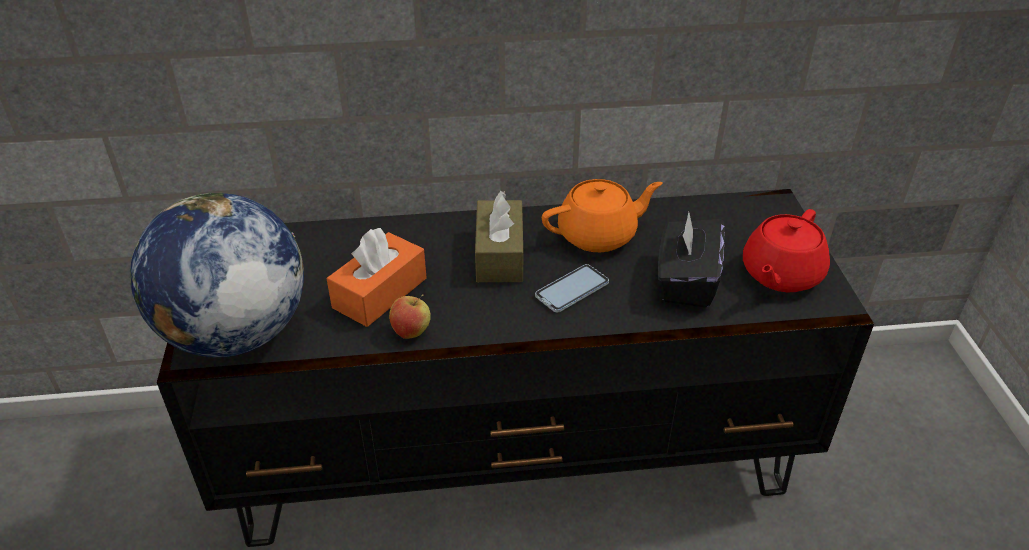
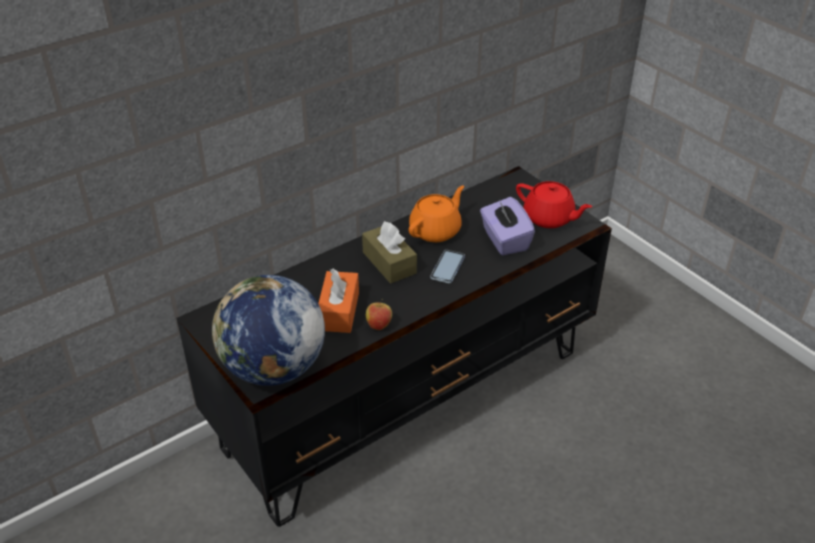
camera: 30 degrees left, 0 degrees up
(686, 282) = (504, 240): black tissue box -> purple tissue box
(780, 274) = (549, 218): red teapot -> red teapot turned 60 degrees counterclockwise

